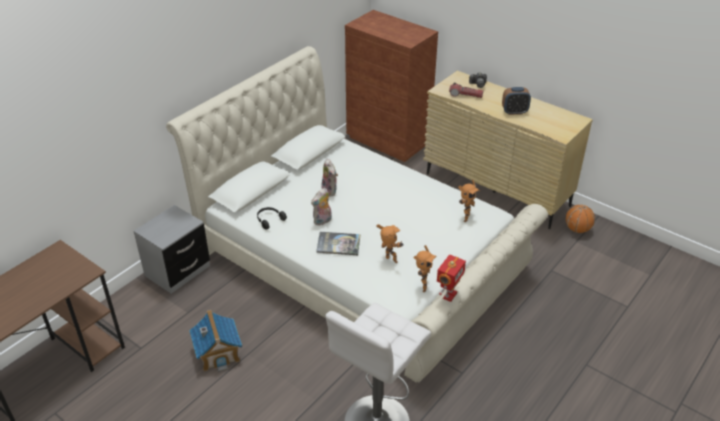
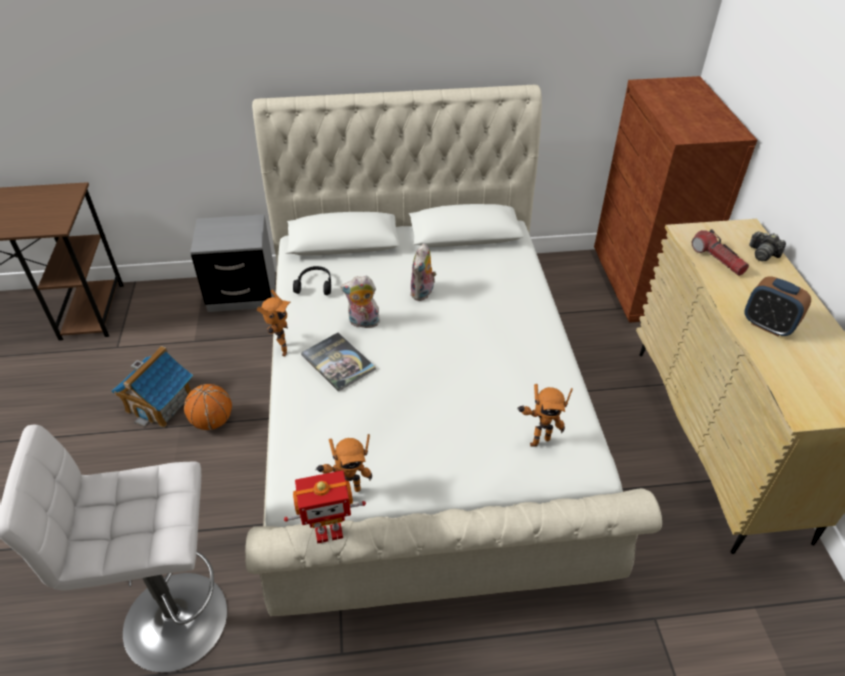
camera: 45 degrees right, 5 degrees up
(390, 261) = (359, 427): toy robot -> toy robot (280, 350)
(577, 229) = (781, 589): basketball -> basketball (213, 421)

